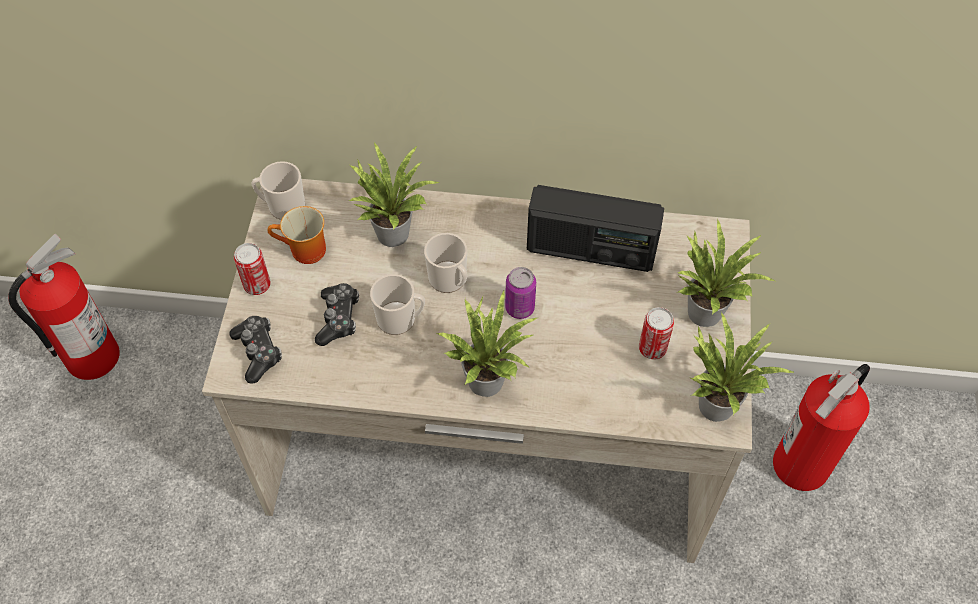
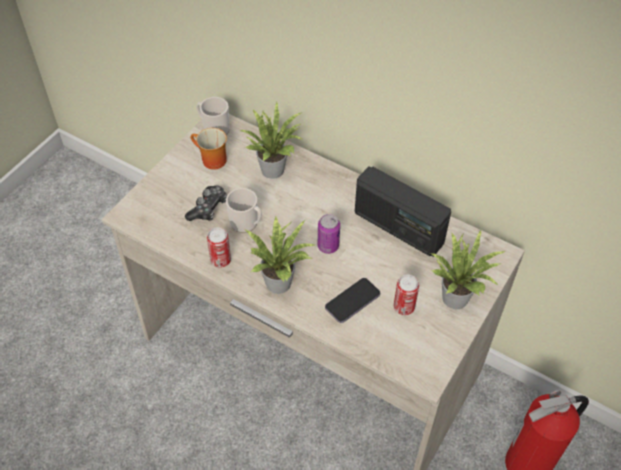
camera: 25 degrees right, 5 degrees down
(91, 357) = (95, 201): fire extinguisher -> none
(257, 285) = (171, 170): can -> can (220, 260)
(258, 352) = (148, 209): game controller -> none
(450, 281) = (292, 212): mug -> none
(588, 366) = (352, 301): none -> phone
(716, 401) = (429, 360): potted plant -> none

